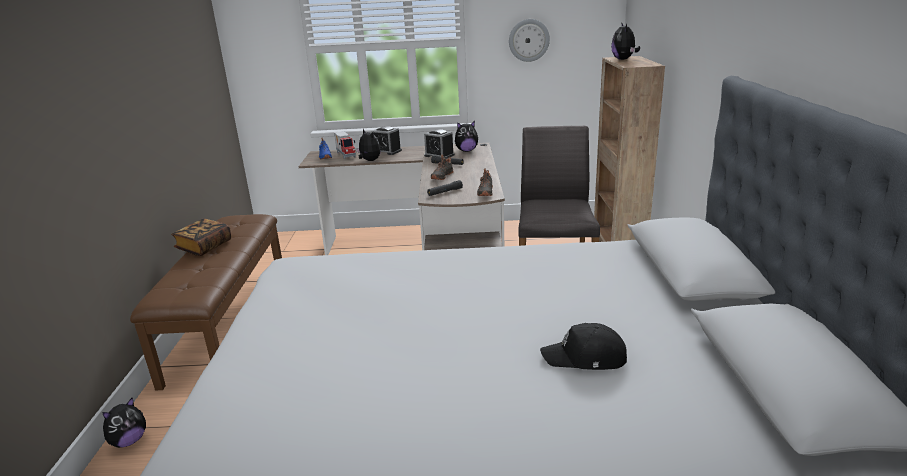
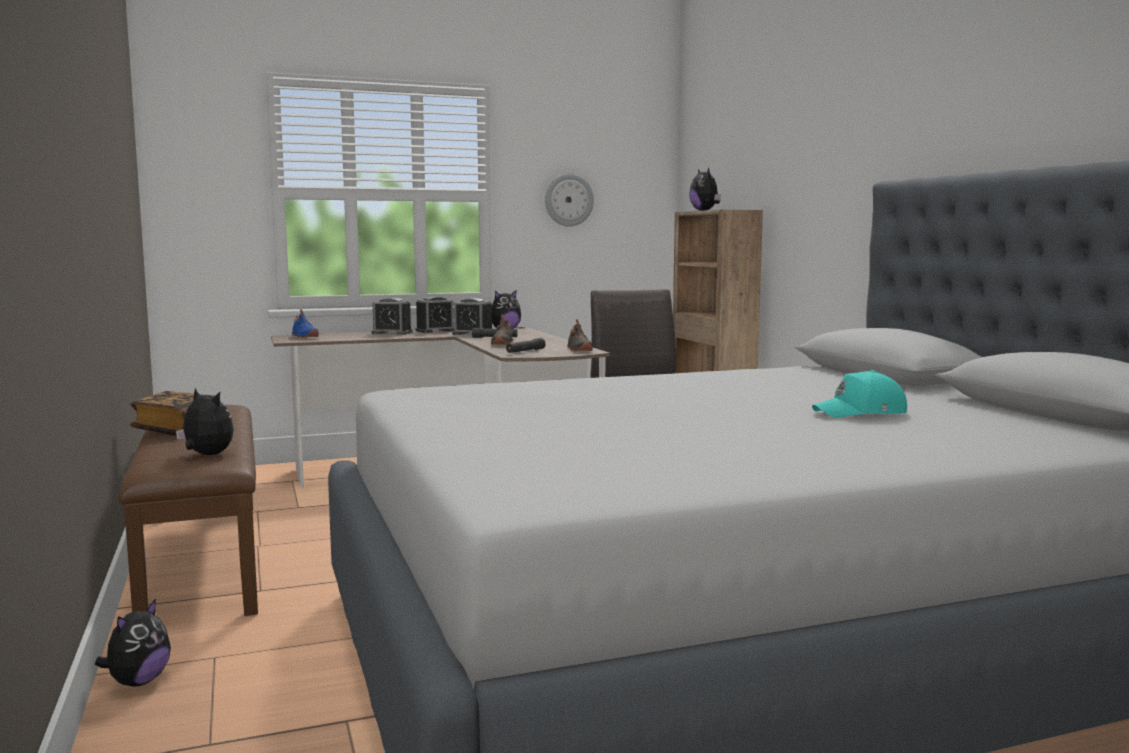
camera: 20 degrees left, 15 degrees down
(346, 155) = (335, 335): toy truck -> none
(369, 161) = (378, 338): plush toy -> plush toy (206, 455)
(419, 149) = (435, 331): none -> alarm clock
(585, 358) = (861, 413): black cap -> turquoise cap

